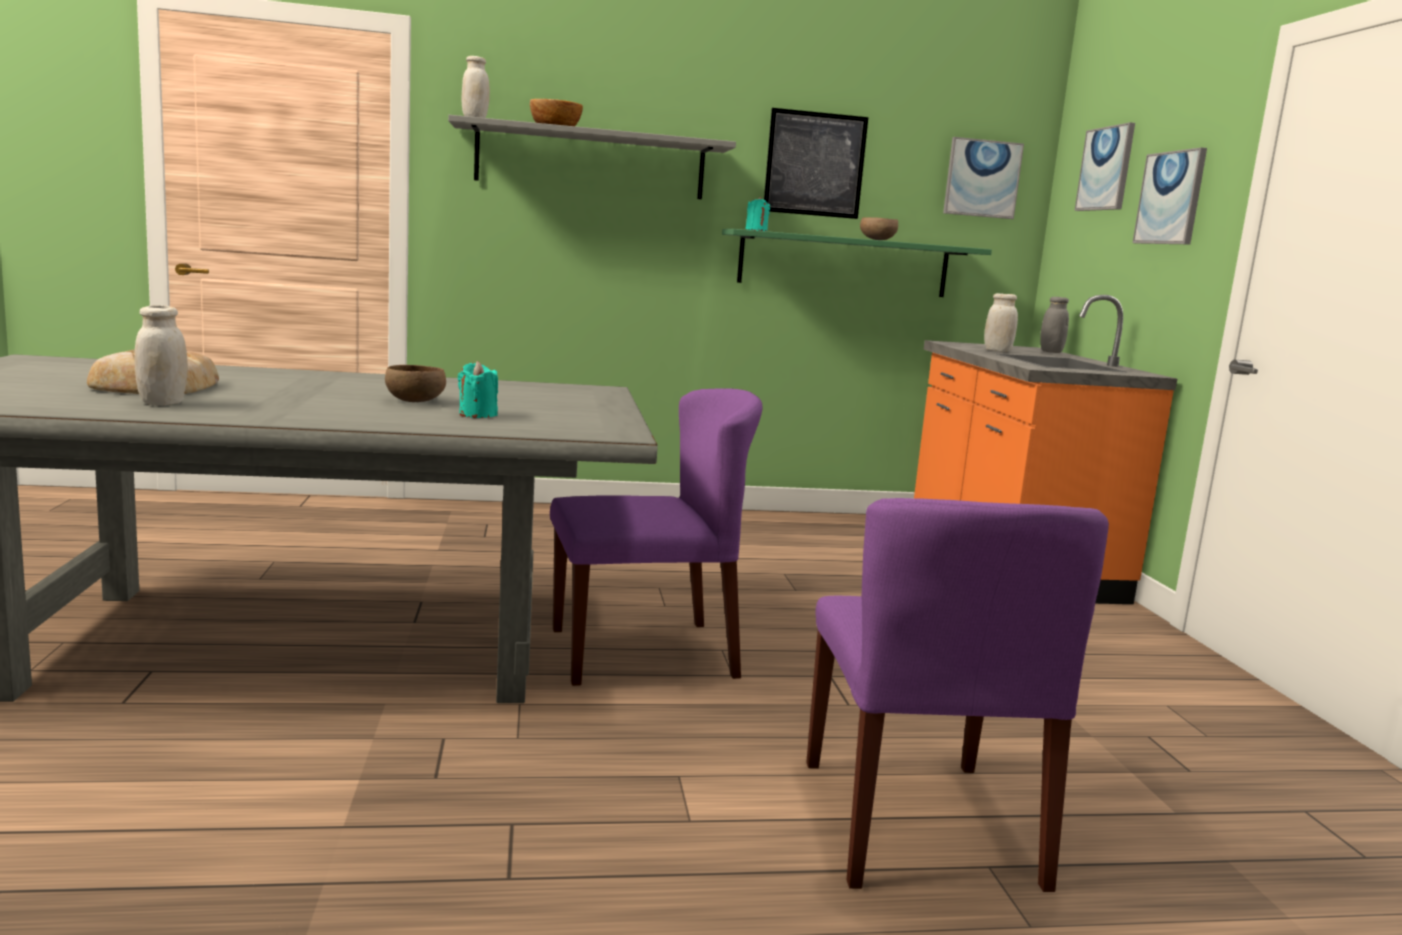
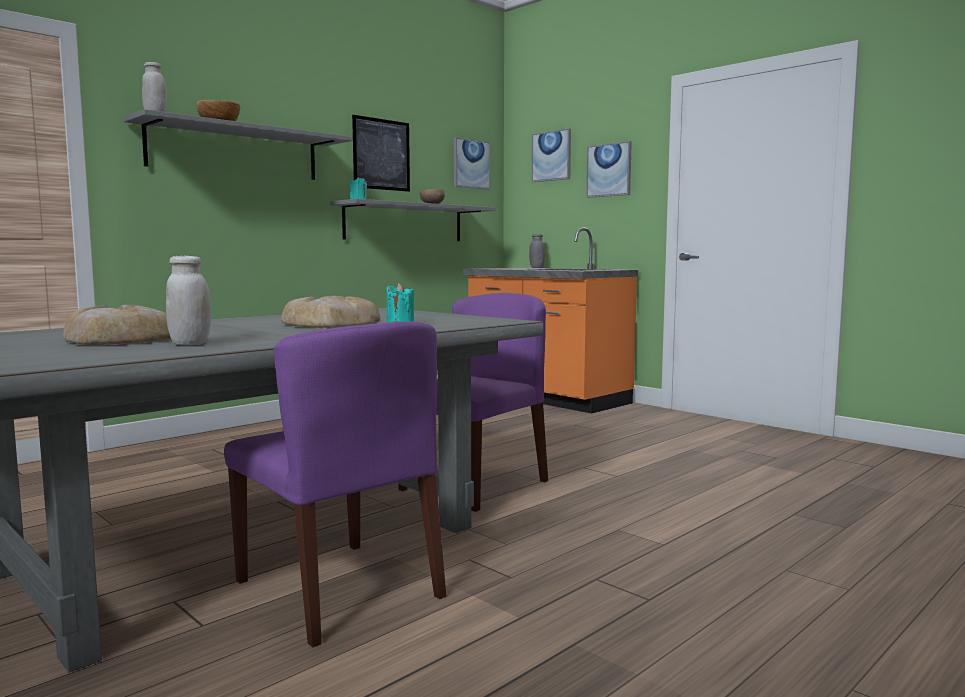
camera: 35 degrees left, 5 degrees down
(414, 401) = (328, 324): brown bowl -> bread
(844, 264) = (404, 222): green shelf -> grey shelf
(919, 823) = (741, 509): purple chair -> purple chair (340, 589)
(997, 350) = (519, 268): white jar -> none

